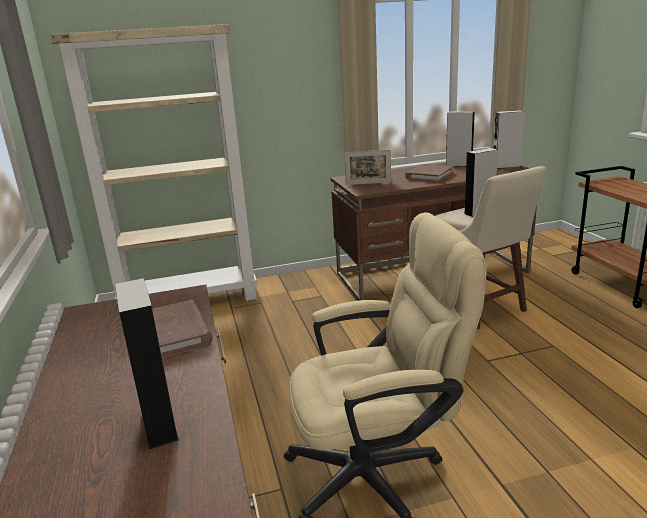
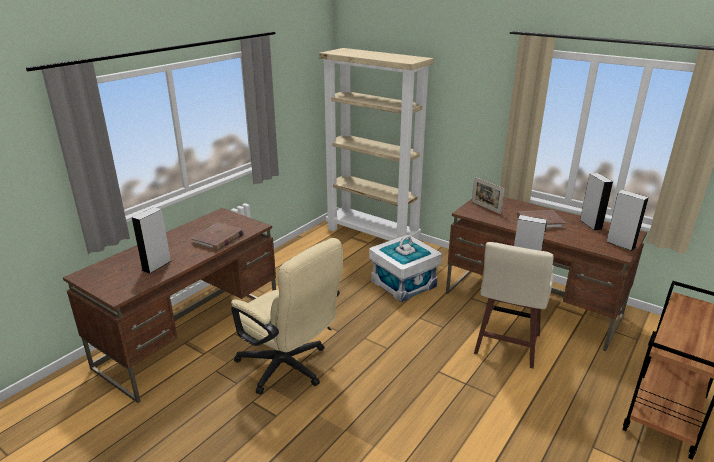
camera: 50 degrees right, 5 degrees up
(310, 319) = (403, 283): none -> white storage box

